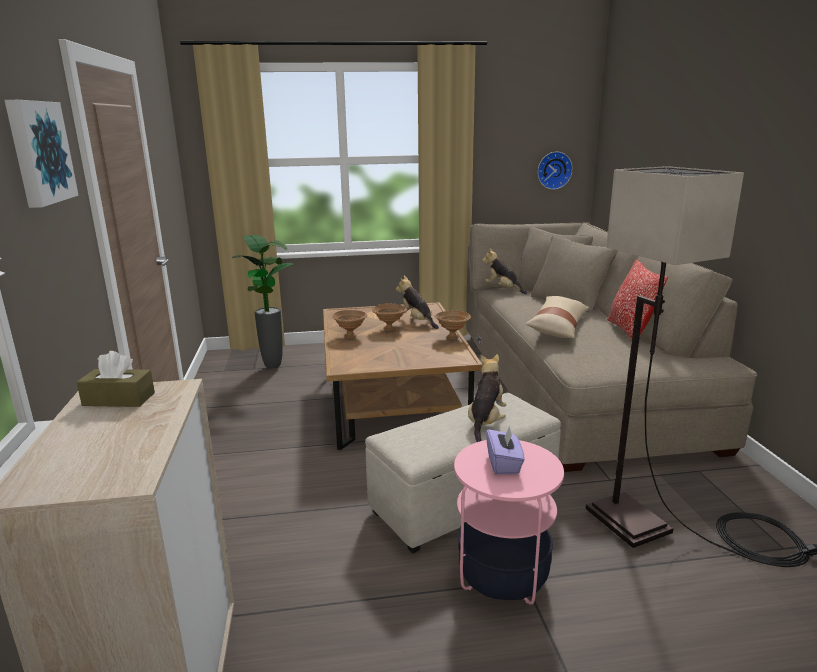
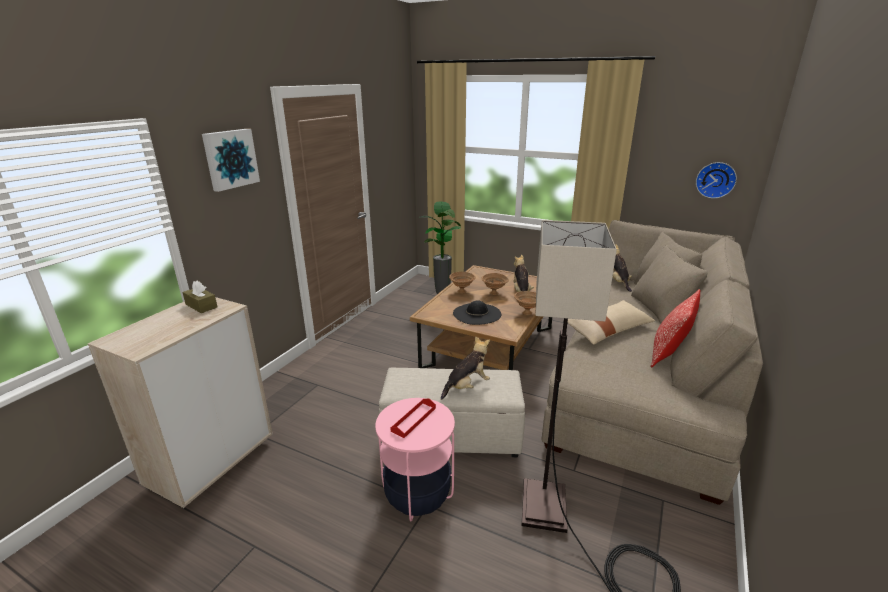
camera: 35 degrees right, 5 degrees up
(401, 351) = (477, 314): none -> black hat
(504, 464) = (413, 419): purple tissue box -> red tray

